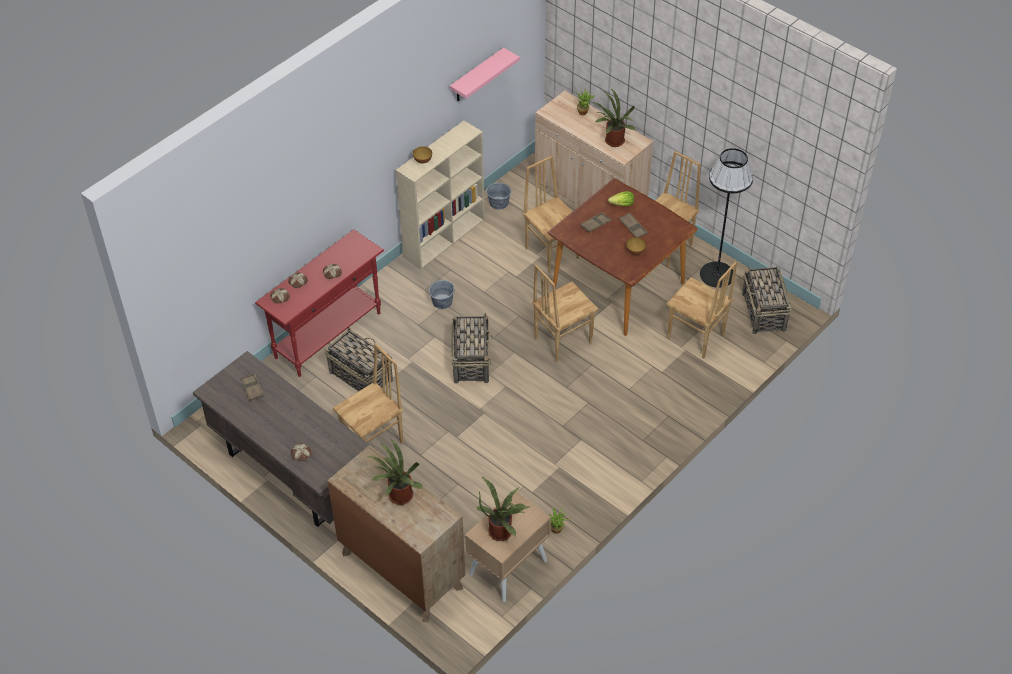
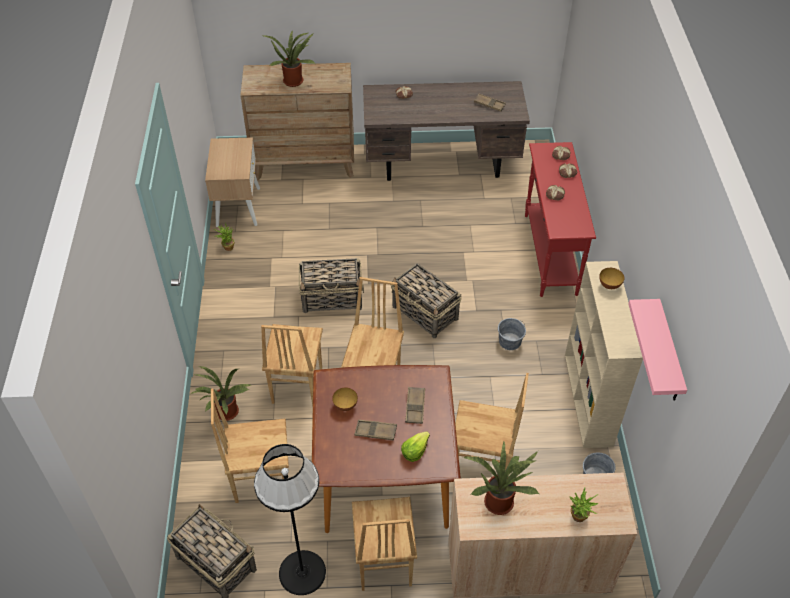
camera: 135 degrees right, 0 degrees up
(360, 376) = (487, 245): basket -> basket (332, 298)
(374, 442) = (417, 213): brown chair -> brown chair (296, 385)
(502, 531) = (229, 153): potted plant -> potted plant (226, 414)

